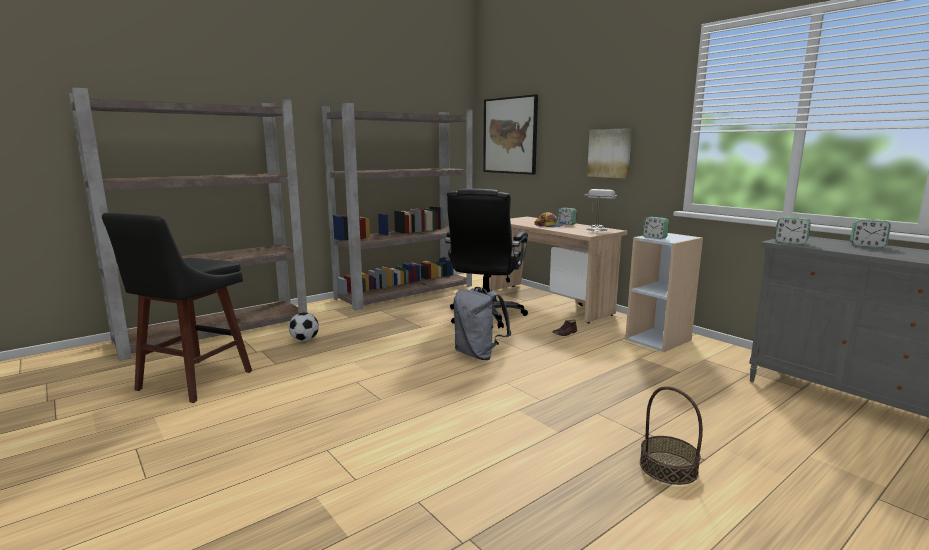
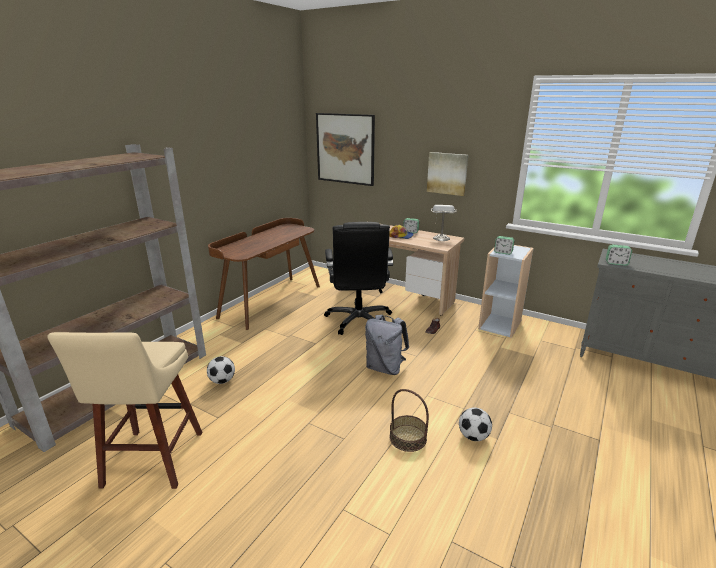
camera: 20 degrees left, 10 degrees up
(192, 382) = (152, 461): black stool -> beige stool
(406, 292) = (270, 301): brown bookcase -> brown desk
(530, 424) = (473, 436): none -> football
(668, 467) = (584, 454): basket -> basket (407, 438)
(867, 246) = (661, 261): alarm clock -> none

